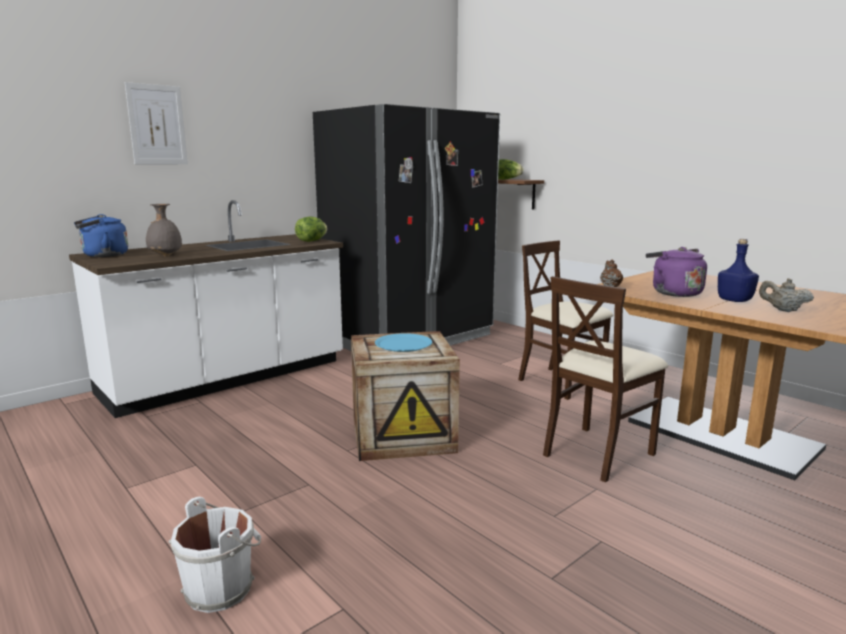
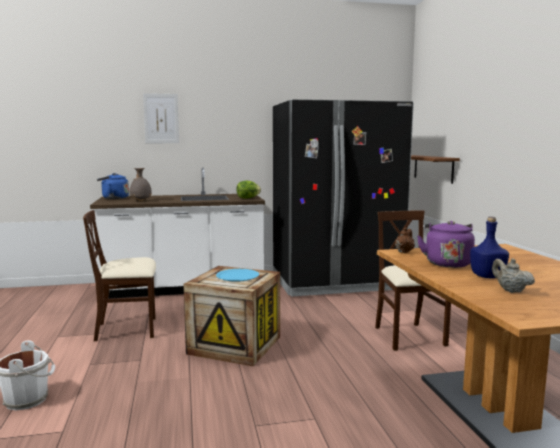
camera: 30 degrees right, 5 degrees down
(507, 179) = (429, 157): lettuce -> none
(597, 453) = (356, 394): beige chair -> beige chair (127, 329)

